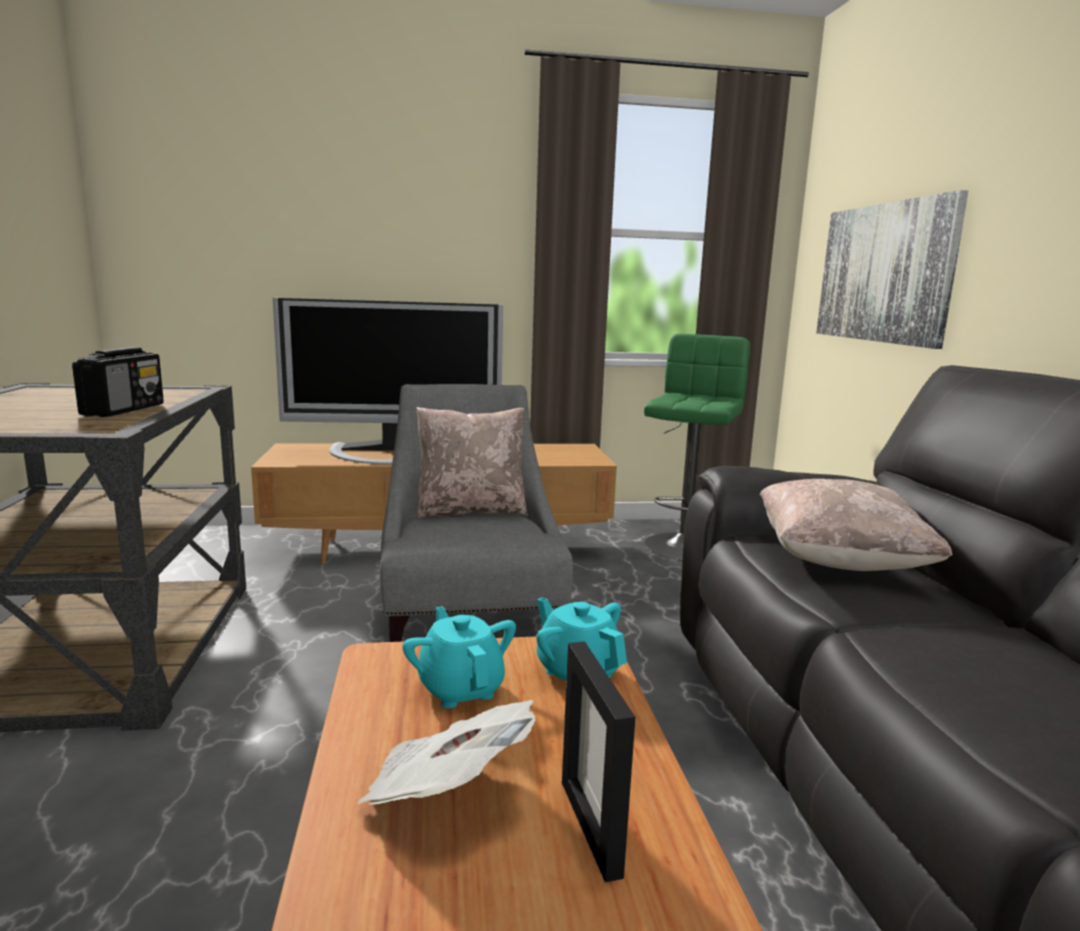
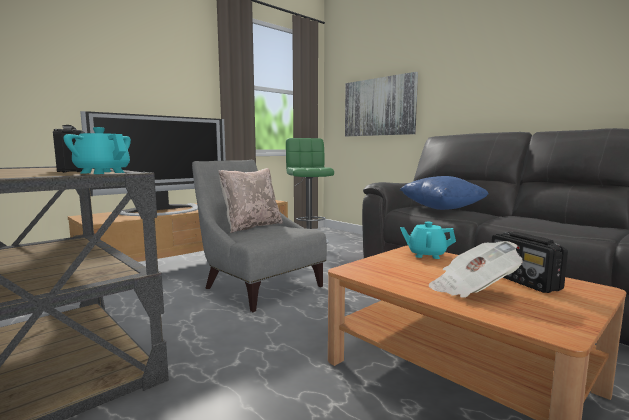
camera: 35 degrees left, 5 degrees down
(461, 688) = (404, 268): turquoise teapot -> turquoise teapot (102, 172)
(593, 826) = (524, 281): picture frame -> radio
(839, 560) = (442, 208): beige pillow -> blue pillow

